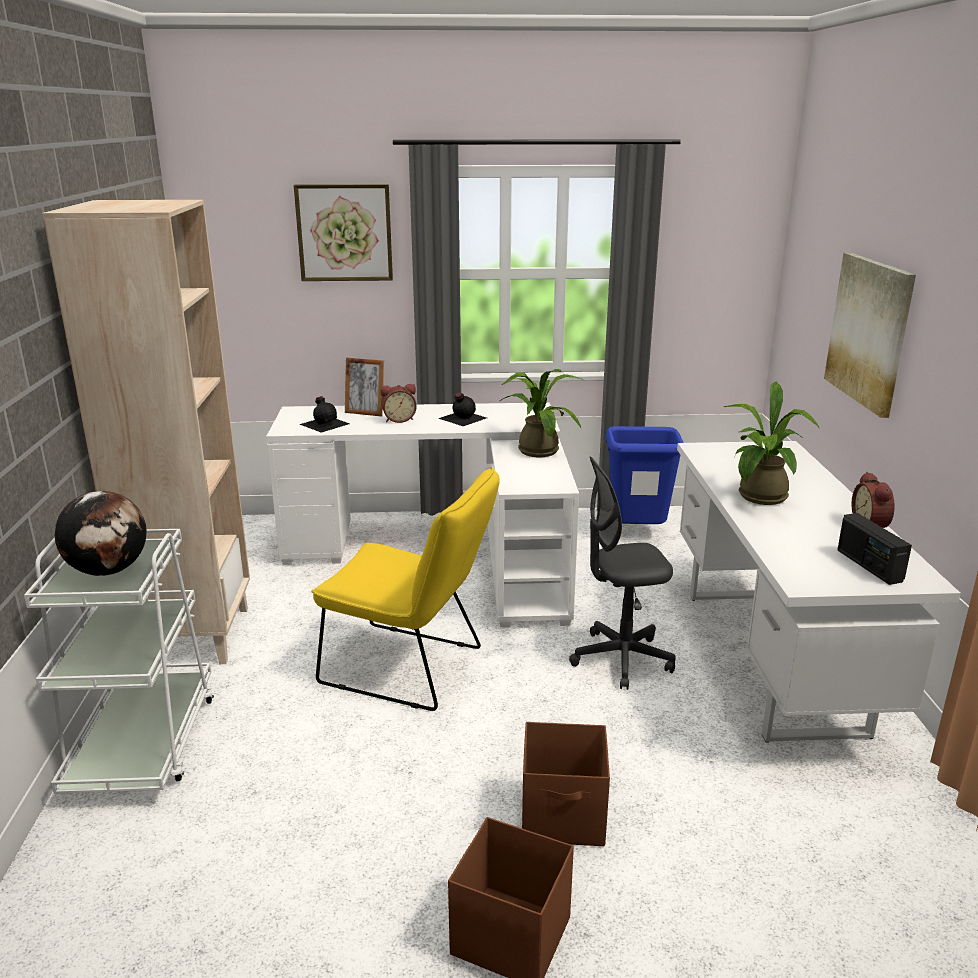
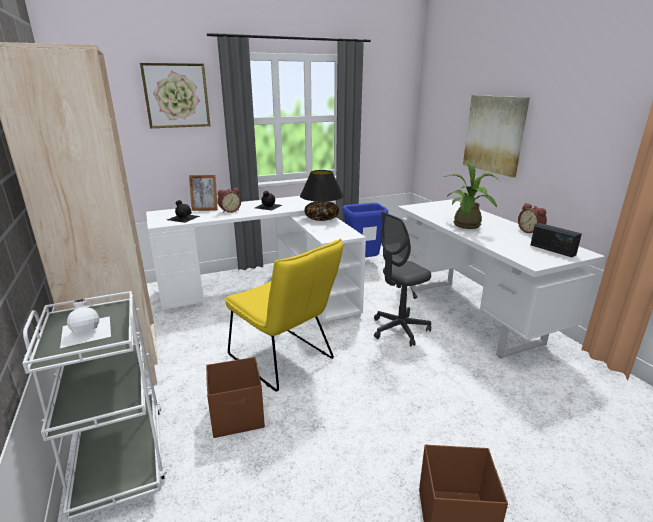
camera: 20 degrees left, 0 degrees up
(109, 570) = (87, 330): globe -> white bottle
(411, 668) = (285, 360): yellow chair -> yellow chair turned 45 degrees clockwise
(537, 449) = (321, 218): potted plant -> black table lamp
(564, 817) = (431, 429): brown storage box -> brown storage box (238, 416)

